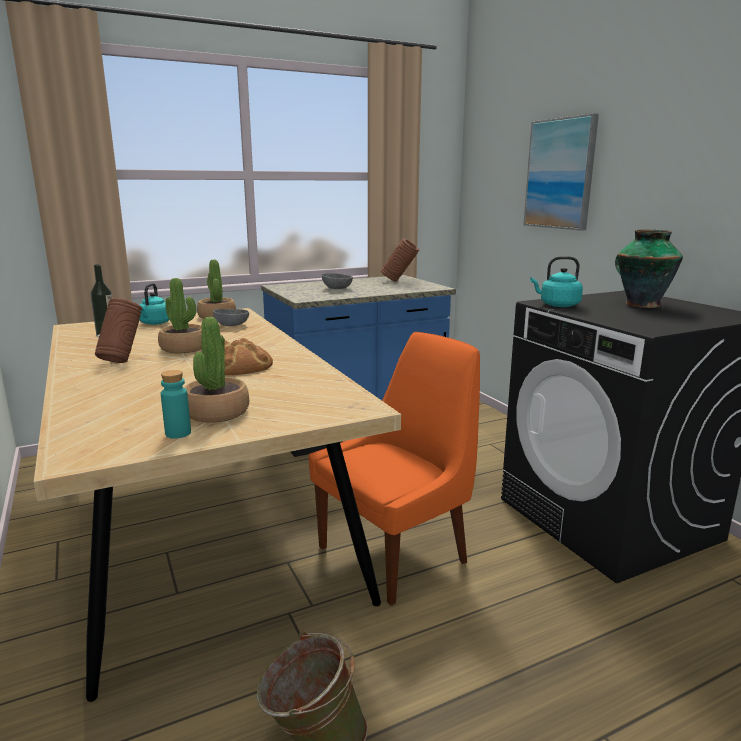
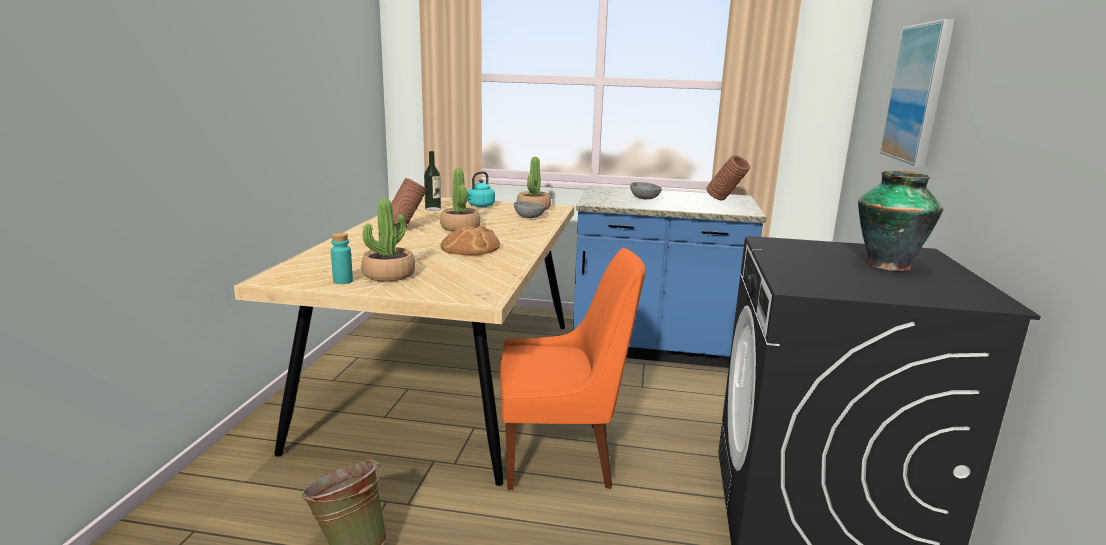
camera: 35 degrees right, 0 degrees up
(557, 305) = (777, 247): turquoise kettle -> none

